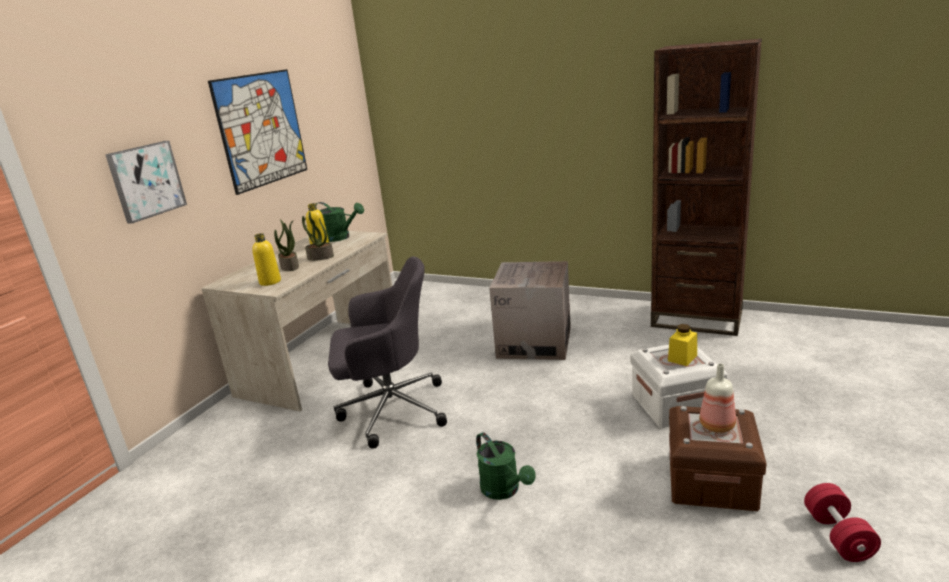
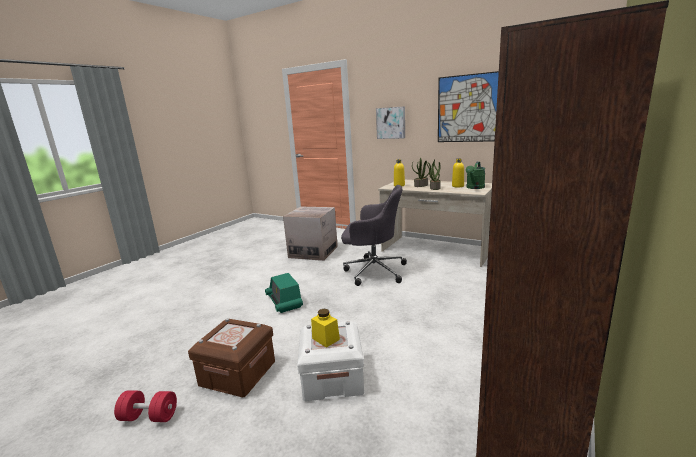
camera: 95 degrees right, 5 degrees down
(390, 410) = (373, 271): grey office chair -> grey office chair turned 75 degrees counterclockwise
(504, 490) = (284, 301): green watering can -> radio
(534, 342) = (457, 318): cardboard box -> cardboard box (313, 252)
(718, 426) = (230, 335): bottle -> none

